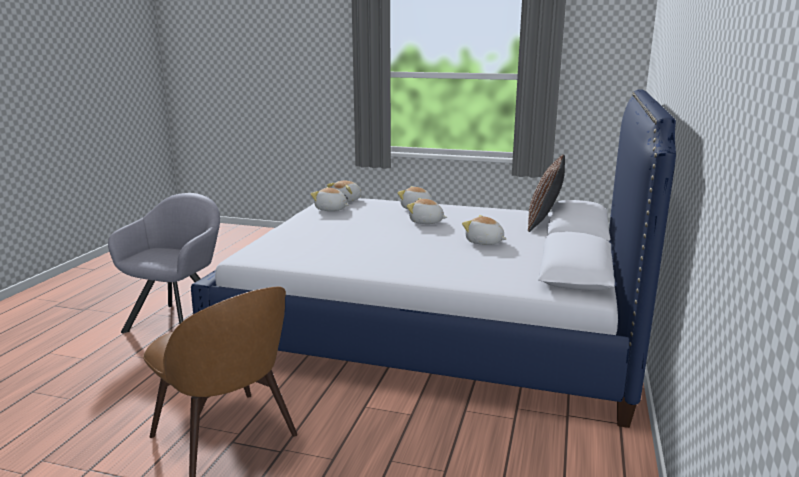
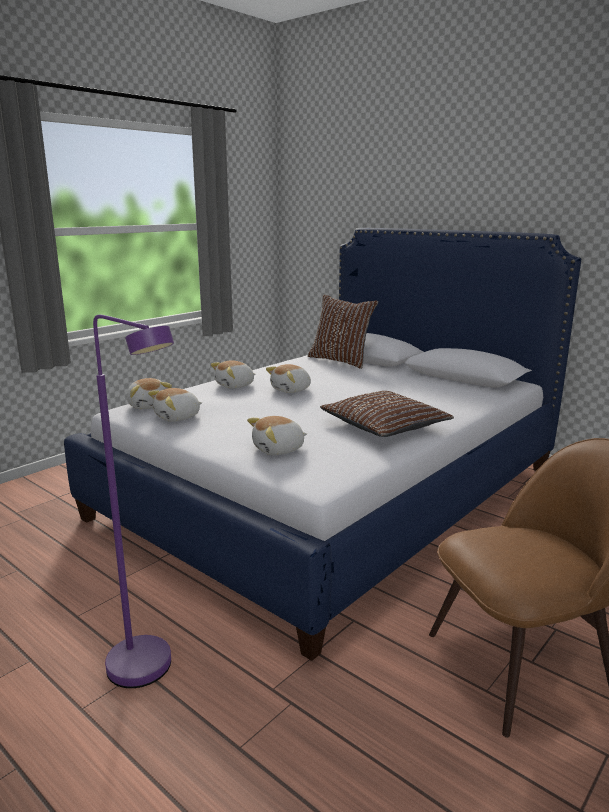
camera: 65 degrees left, 0 degrees up
(181, 320) = (149, 674): grey armchair -> purple floor lamp
(373, 257) = (384, 425): none -> brown pillow
(484, 242) = (375, 384): plush toy -> plush toy (279, 450)

